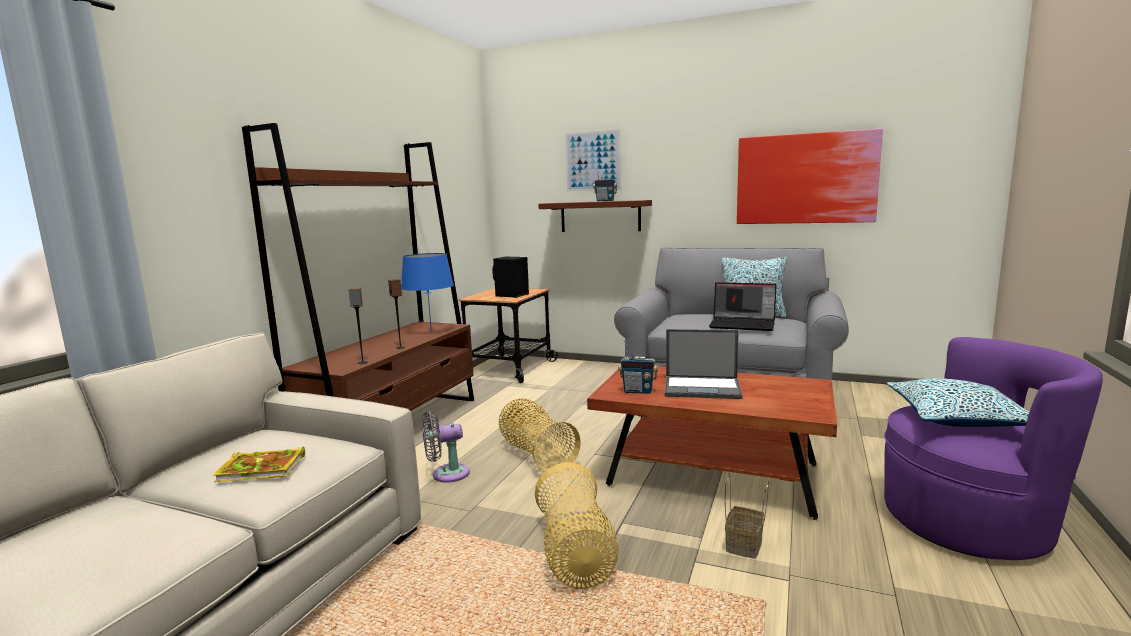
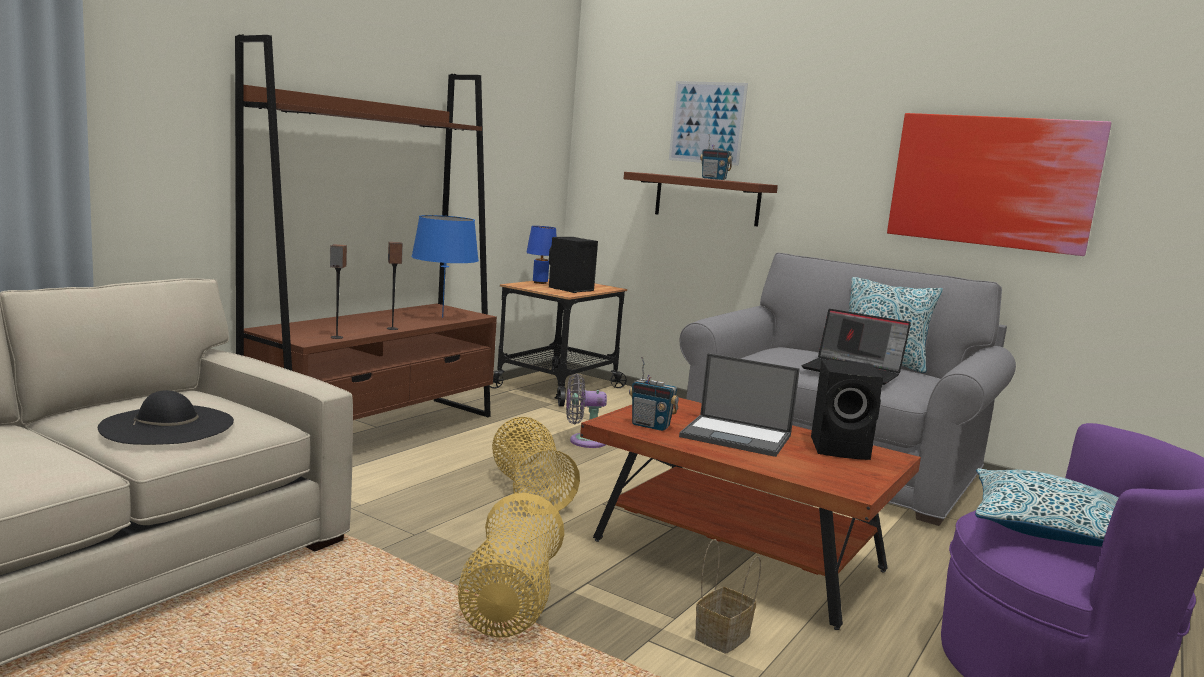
camera: 10 degrees right, 0 degrees up
(263, 468) = (167, 425): book -> black hat
(446, 474) = (409, 491): grey fan -> grey fan (583, 441)
(485, 293) = (539, 282): none -> blue table lamp
(778, 384) = (842, 449): none -> black speaker

